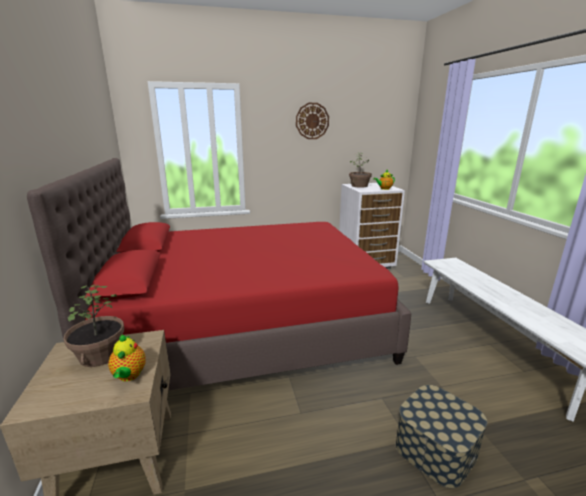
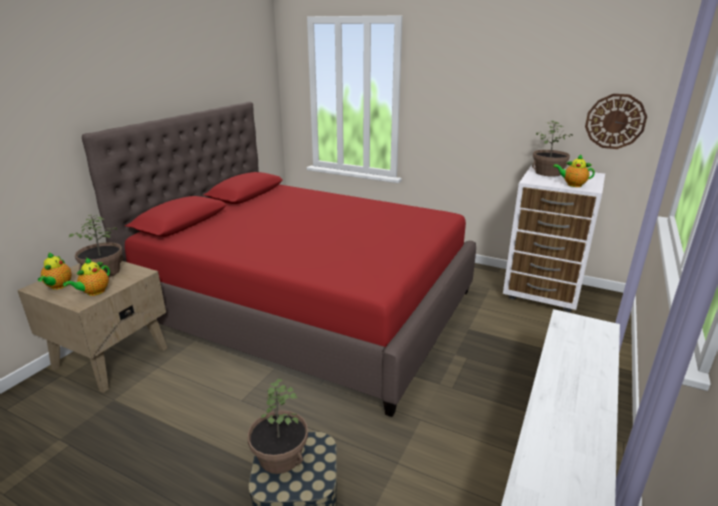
camera: 40 degrees right, 5 degrees up
(64, 392) = (58, 286): none -> teapot
(312, 121) = (495, 67): wall clock -> wall clock (615, 121)
(429, 417) = (279, 457): none -> potted plant

